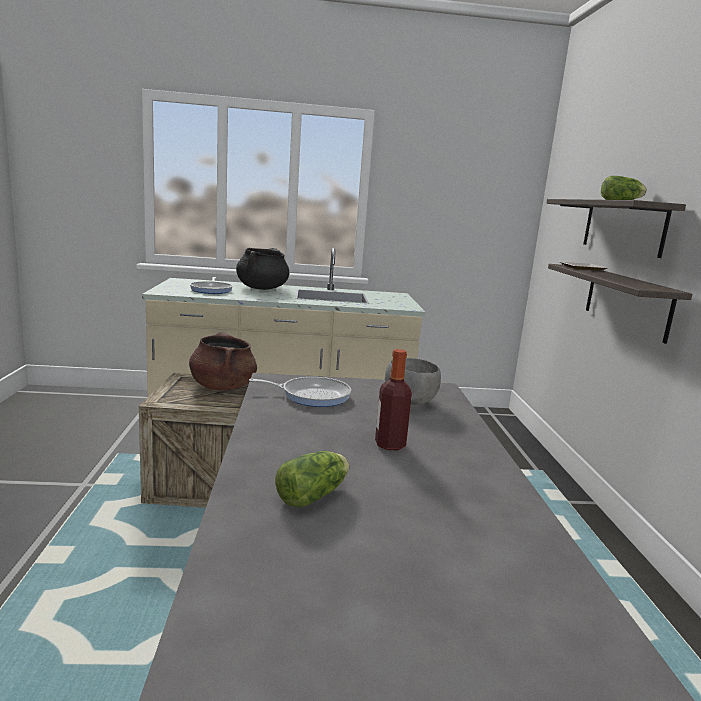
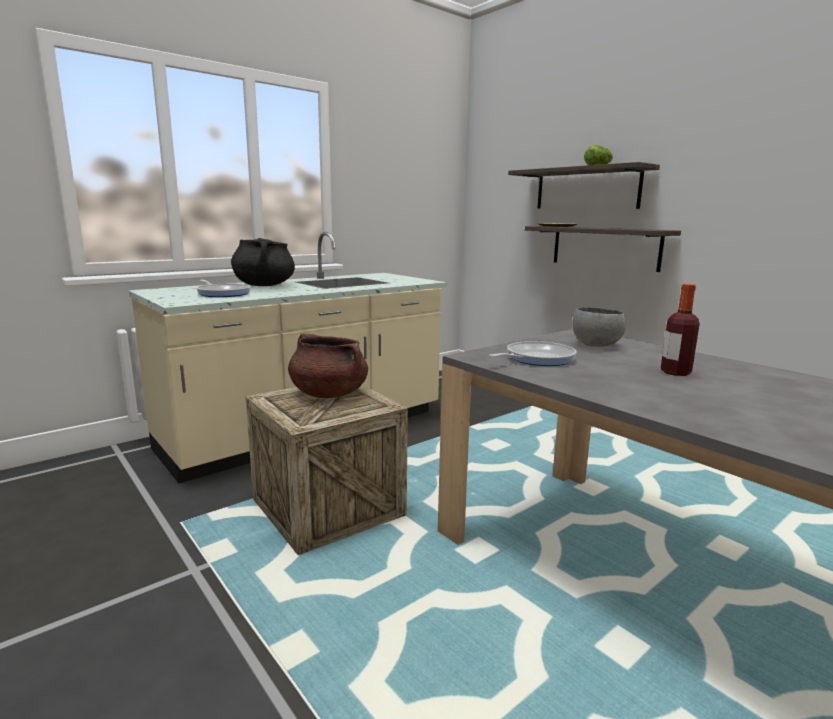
camera: 35 degrees left, 0 degrees up
(315, 495) = (750, 413): lettuce -> none

